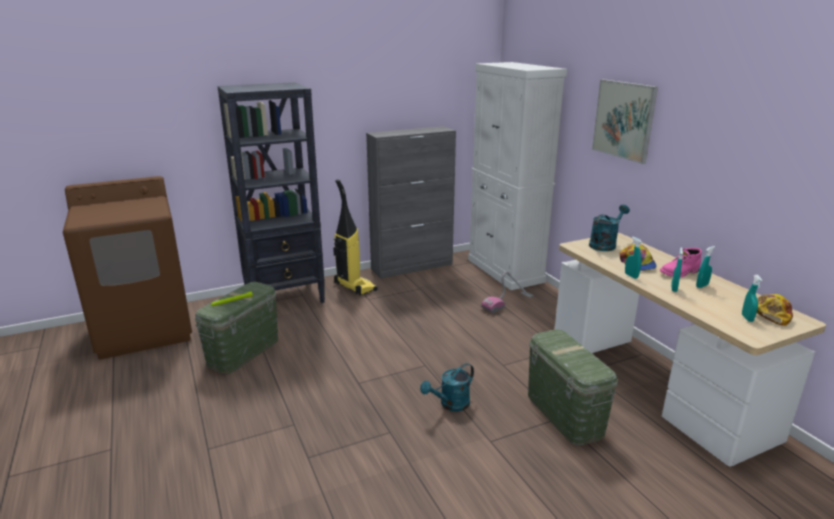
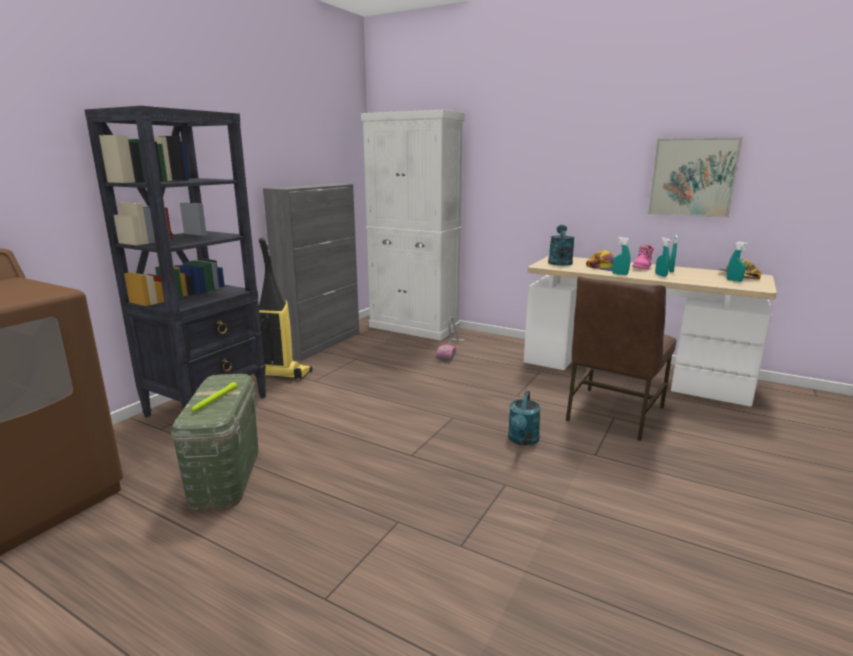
camera: 35 degrees left, 5 degrees down
(564, 414) = (612, 413): green storage box -> brown chair
(623, 120) = (540, 151): picture -> picture (692, 177)

